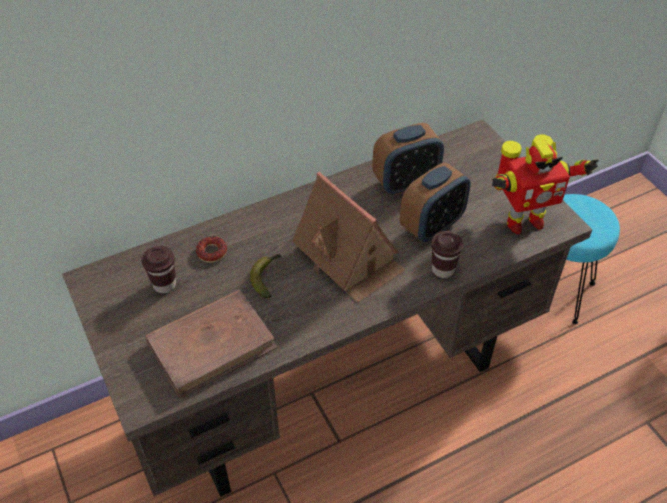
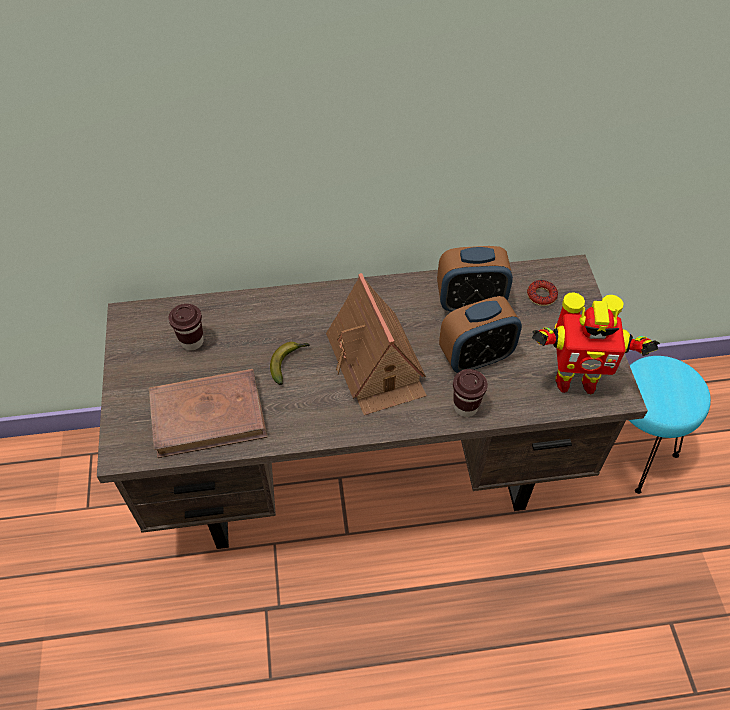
camera: 20 degrees right, 5 degrees up
(212, 252) = (249, 322): donut -> donut (541, 296)

